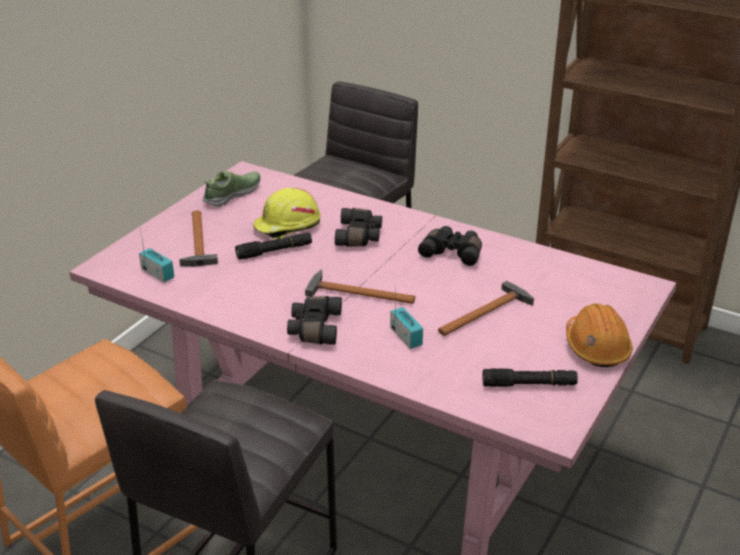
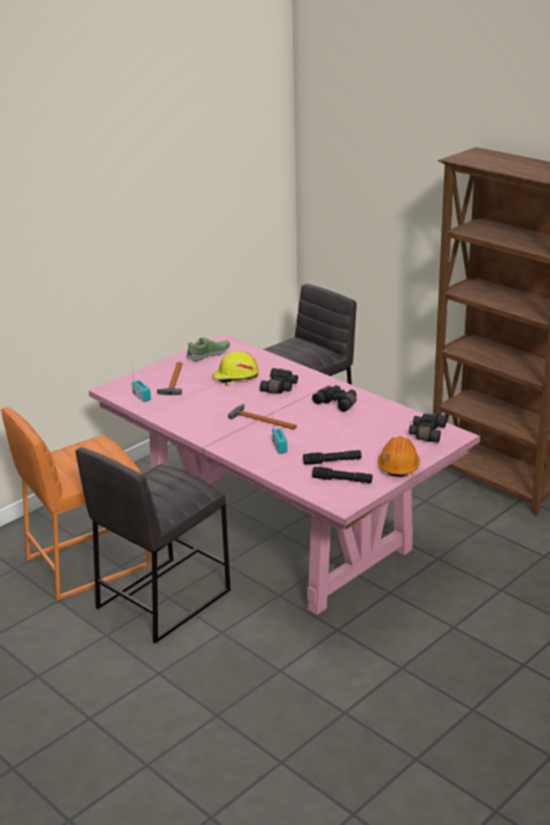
camera: 15 degrees right, 5 degrees down
(274, 251) = (220, 391): black flashlight -> black flashlight (332, 461)
(314, 328) = (224, 436): black binoculars -> black binoculars (426, 433)
(487, 312) = (339, 439): hammer -> none

